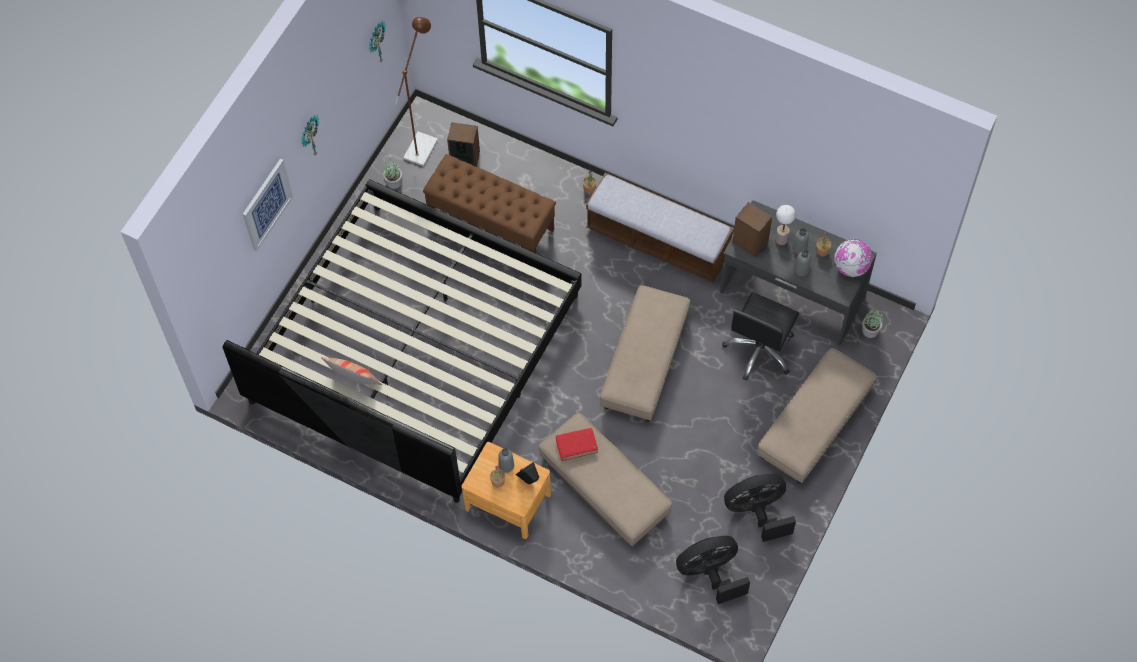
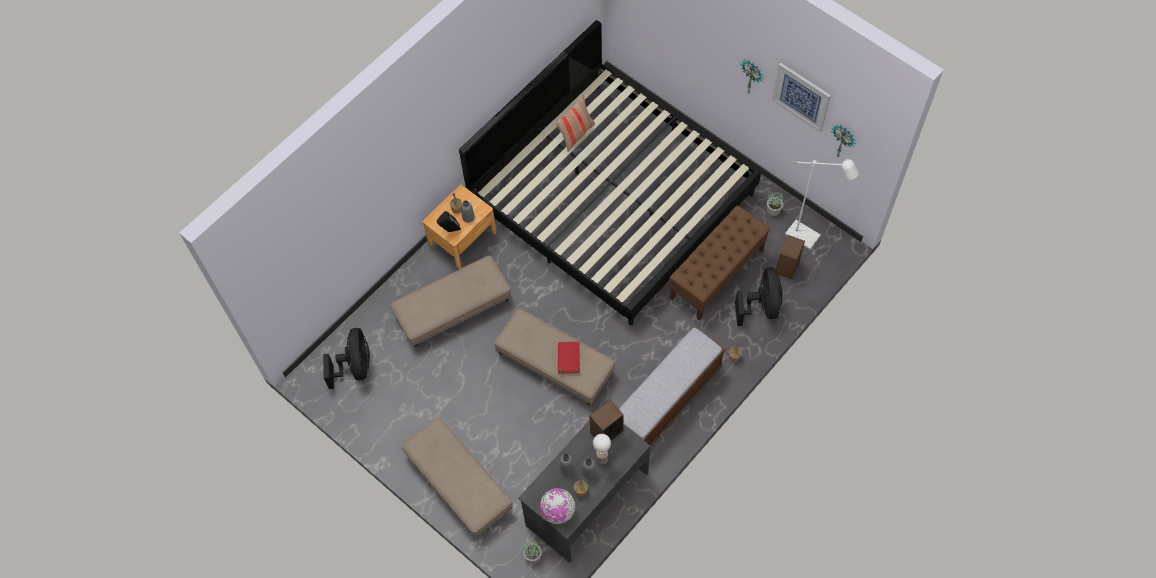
camera: 105 degrees right, 0 degrees up
(266, 204) = (696, 42): picture -> picture (801, 96)
(423, 143) = (808, 238): brown floor lamp -> white floor lamp
(576, 446) = (479, 279): red book -> red book (568, 359)
(757, 512) = (394, 415): black fan -> black fan (761, 306)
(760, 350) = (539, 456): black office chair -> none

